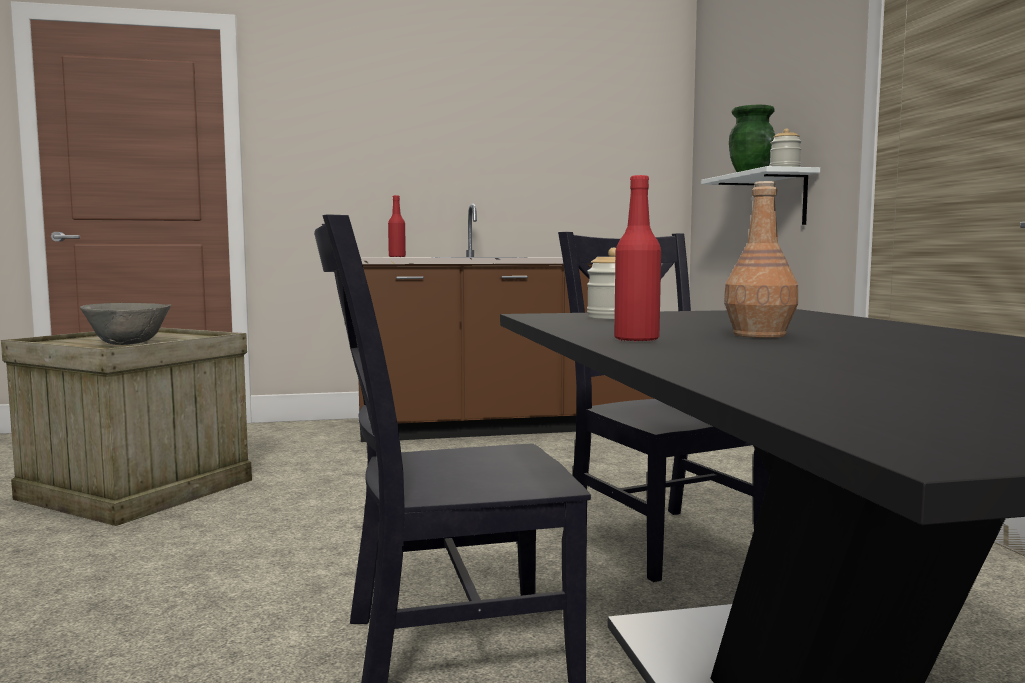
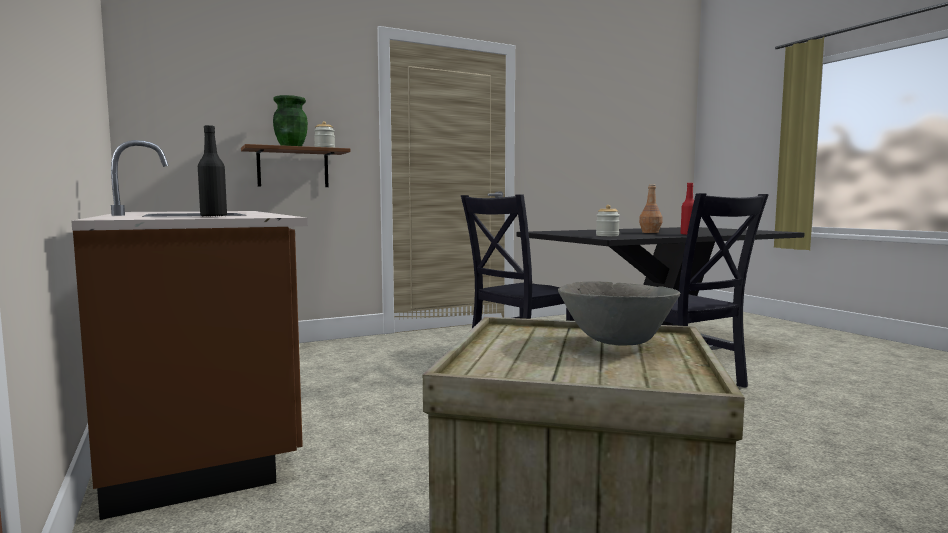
camera: 105 degrees left, 0 degrees up
(397, 257) = (213, 216): red bottle -> black bottle
(780, 200) = (293, 168): white shelf -> brown shelf

